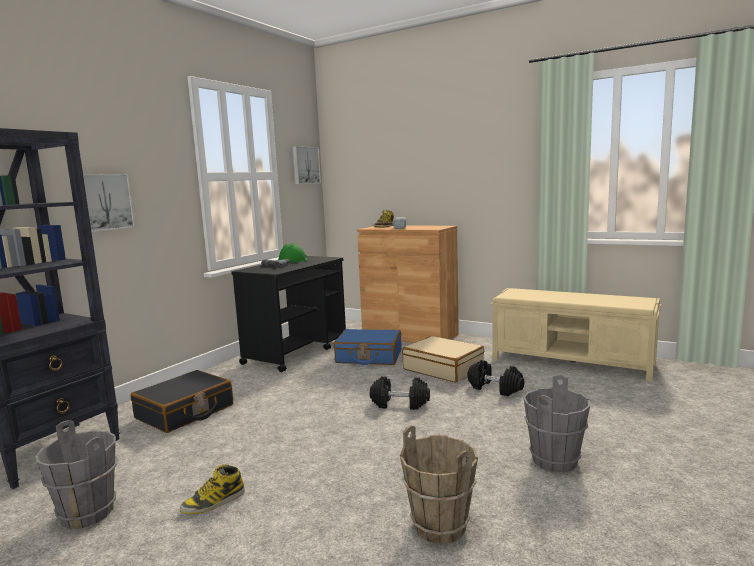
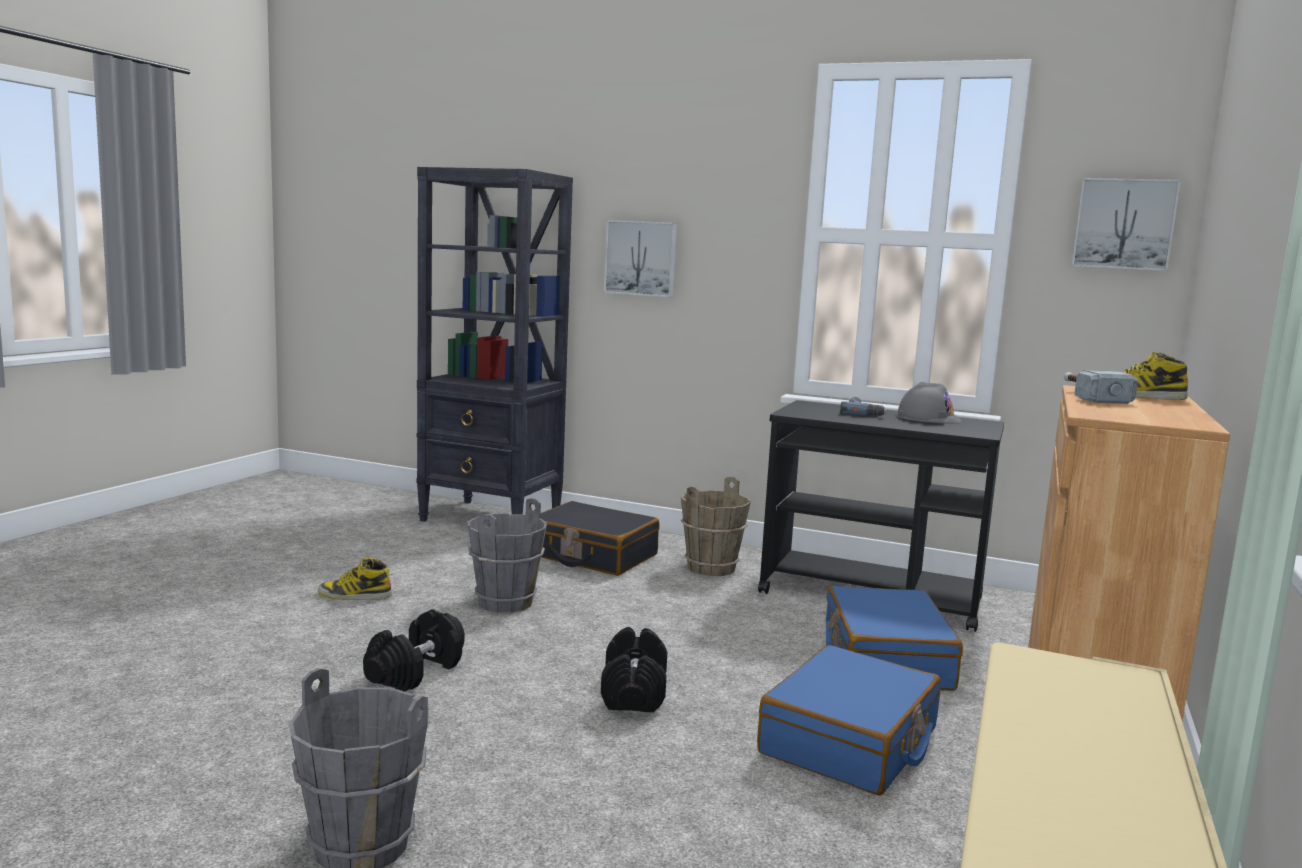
camera: 80 degrees right, 0 degrees up
(87, 514) = (360, 551): grey bucket -> grey bucket (504, 602)
(213, 502) = (354, 595): boot -> boot turned 45 degrees counterclockwise
(293, 260) = (927, 418): green hard hat -> grey hard hat
(440, 525) = (225, 721): brown bucket -> brown bucket (711, 568)
(443, 369) = (850, 742): beige suitcase -> blue suitcase
(495, 388) = (740, 806): black dumbbell -> black dumbbell (415, 672)

